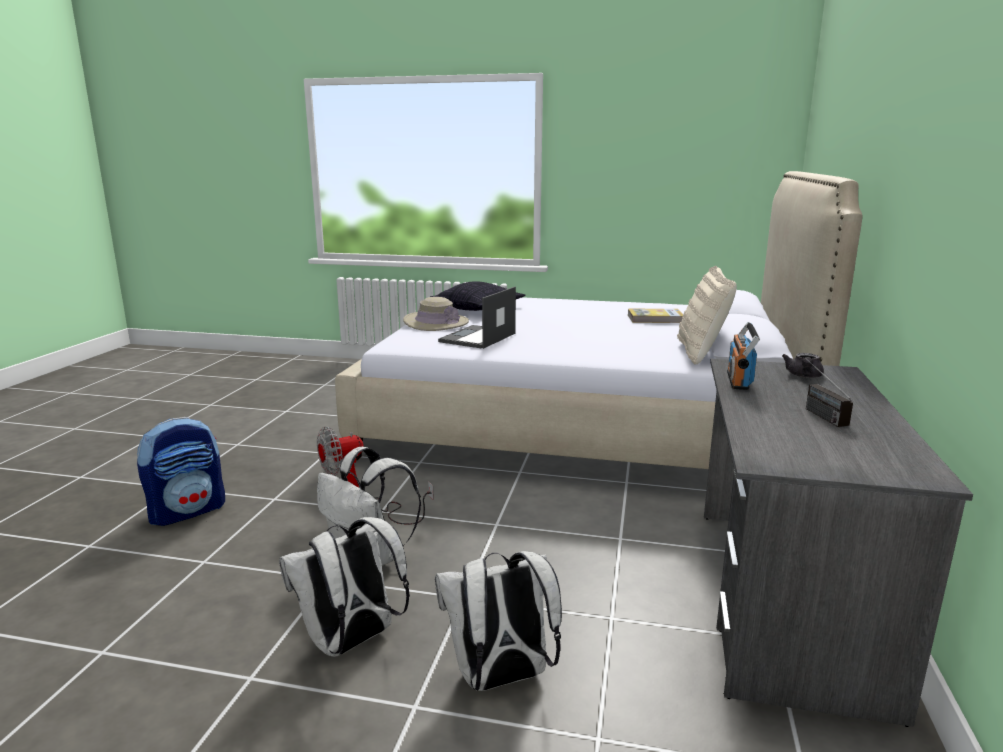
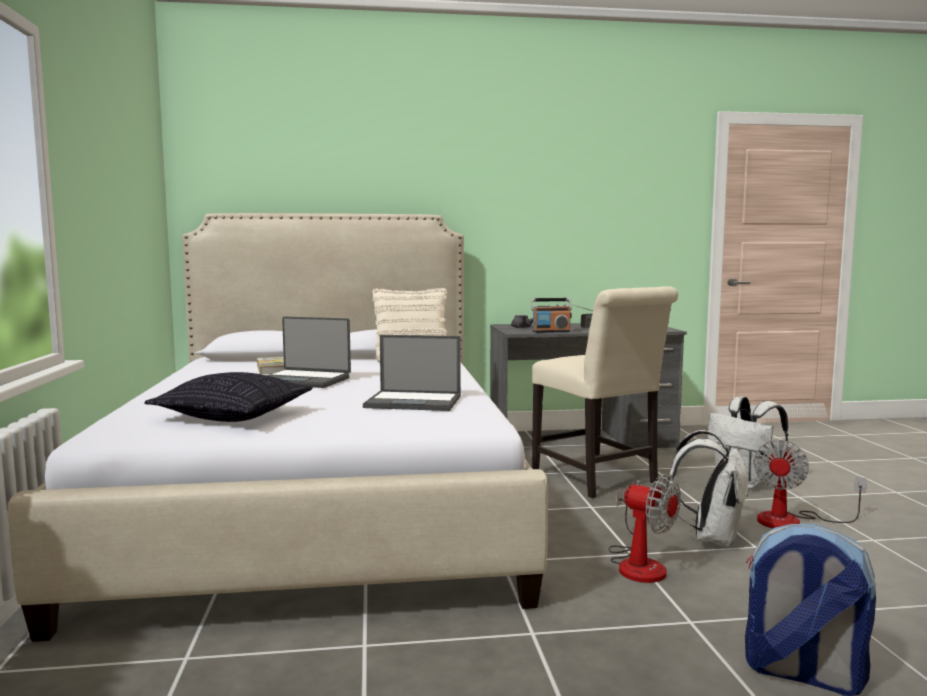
camera: 110 degrees left, 10 degrees down
(351, 642) = (792, 521): white backpack -> fan
(436, 323) = (346, 421): beige hat -> none
(577, 554) = (598, 480): none -> beige chair
(584, 321) = (305, 380): none -> laptop

